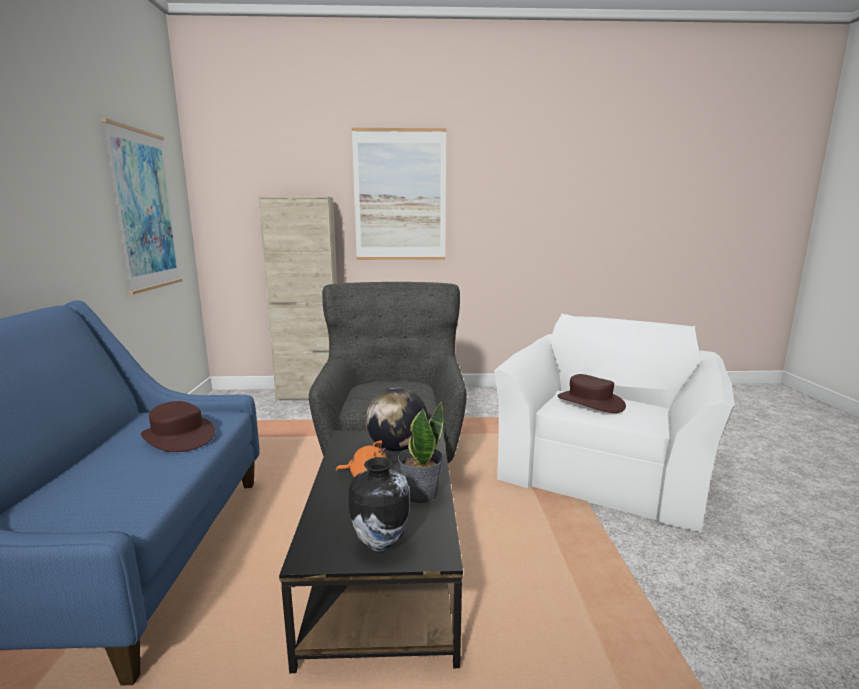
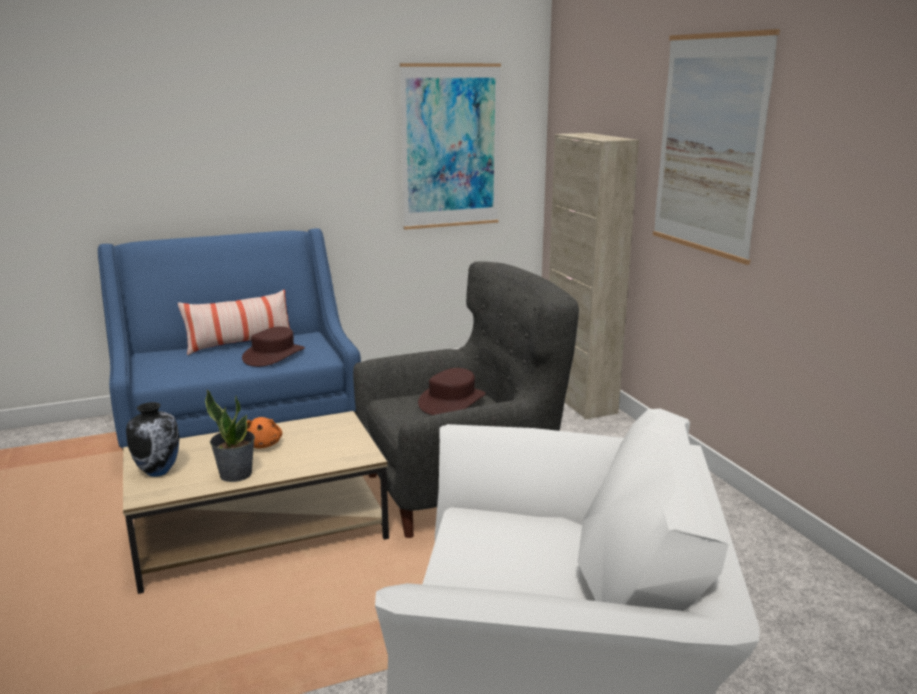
camera: 70 degrees right, 5 degrees up
(99, 453) = (240, 344): none -> pillow
(383, 561) = (262, 530): black coffee table -> beige coffee table
(397, 447) = (326, 446): globe -> none
(590, 402) = (506, 542): brown hat -> brown hat (452, 401)

